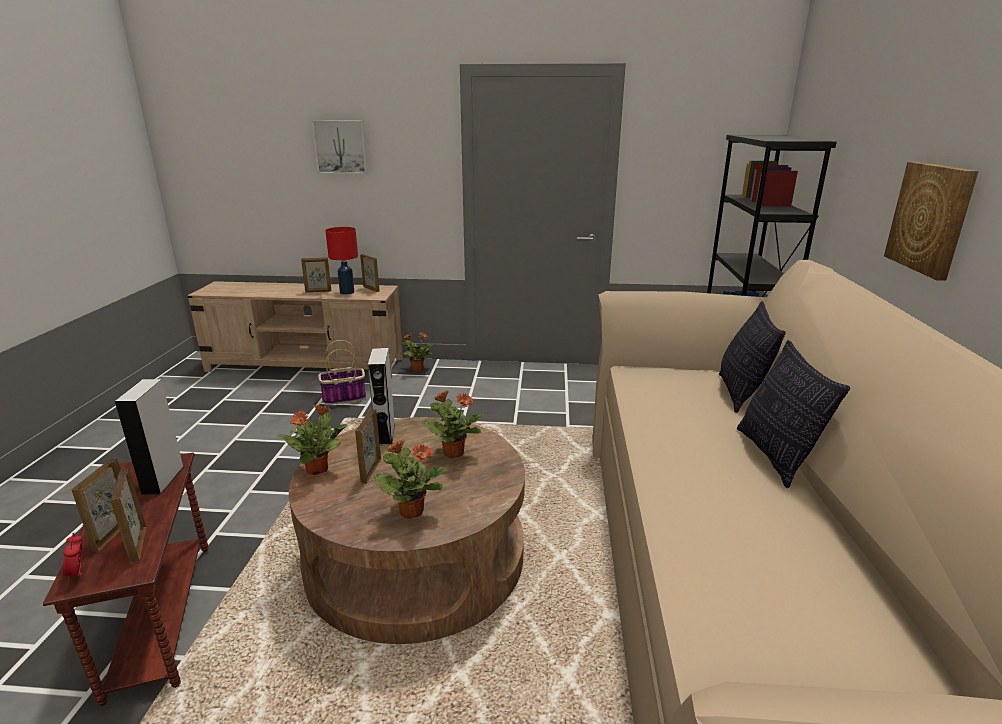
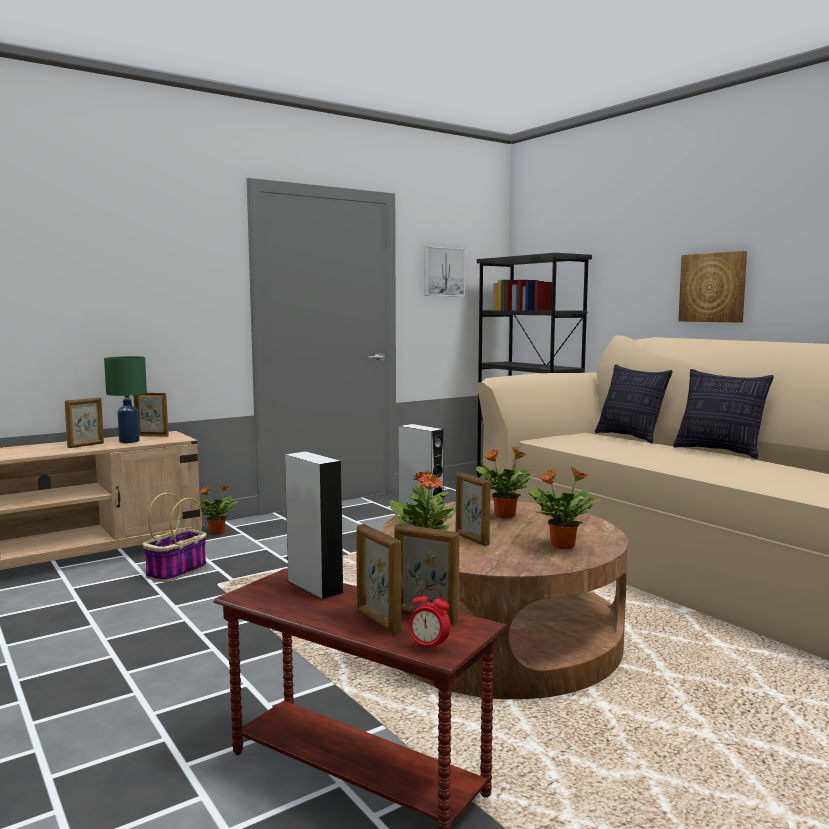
camera: 40 degrees left, 15 degrees down
(341, 147) = (104, 259): picture -> picture (443, 272)
(347, 292) = (130, 441): red table lamp -> green table lamp

